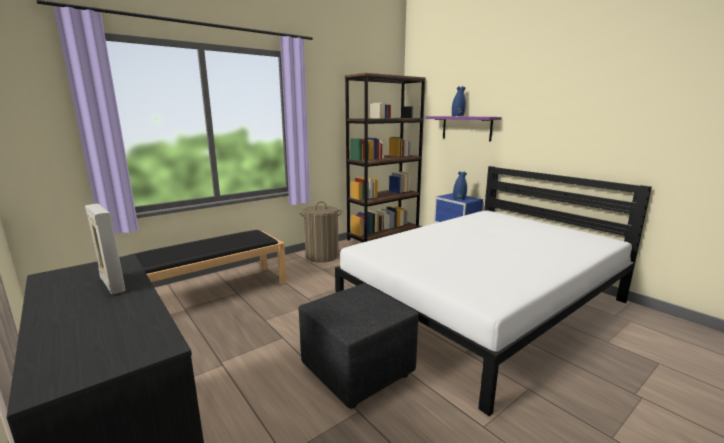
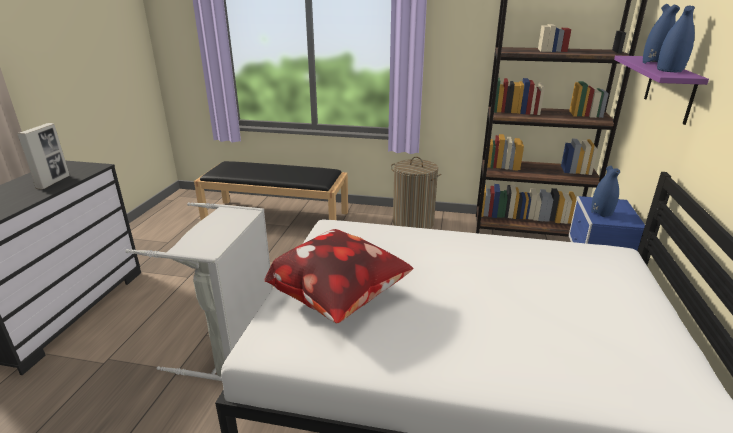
camera: 50 degrees right, 10 degrees up
(359, 371) = (232, 344): black ottoman -> grey laundry basket
(460, 269) = (341, 300): none -> pillow
(477, 116) = (670, 70): none -> blue vase

